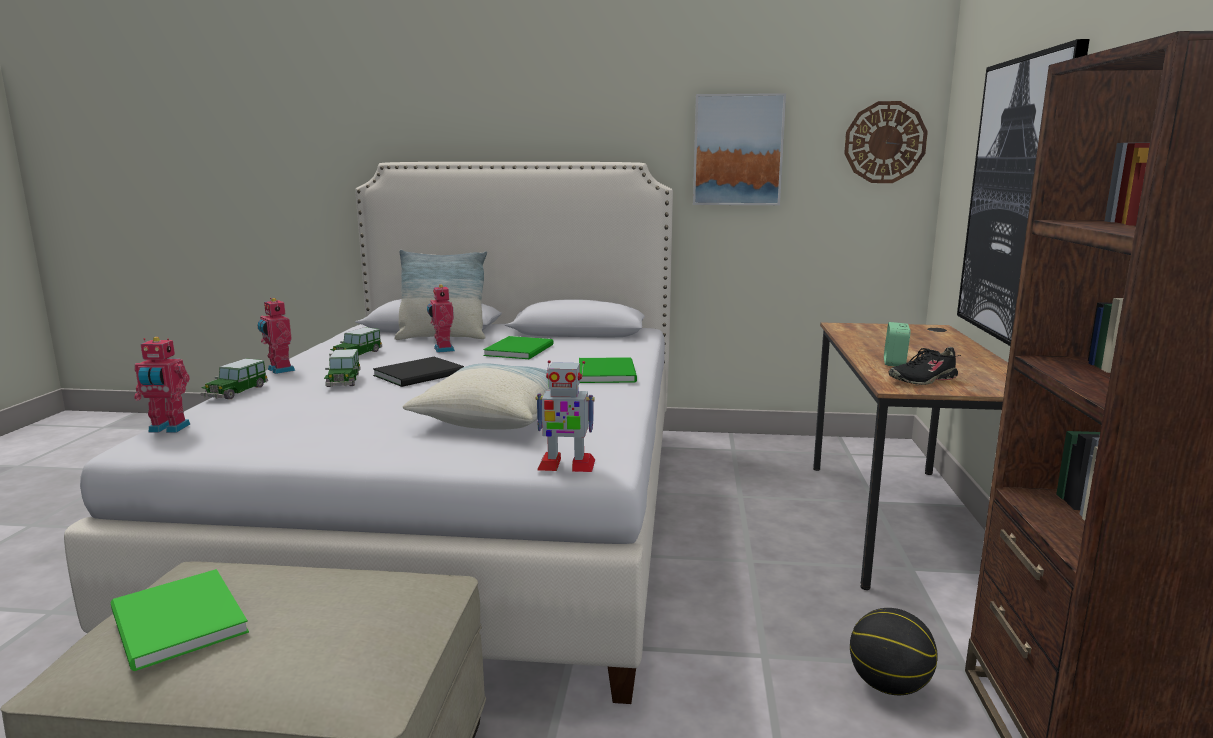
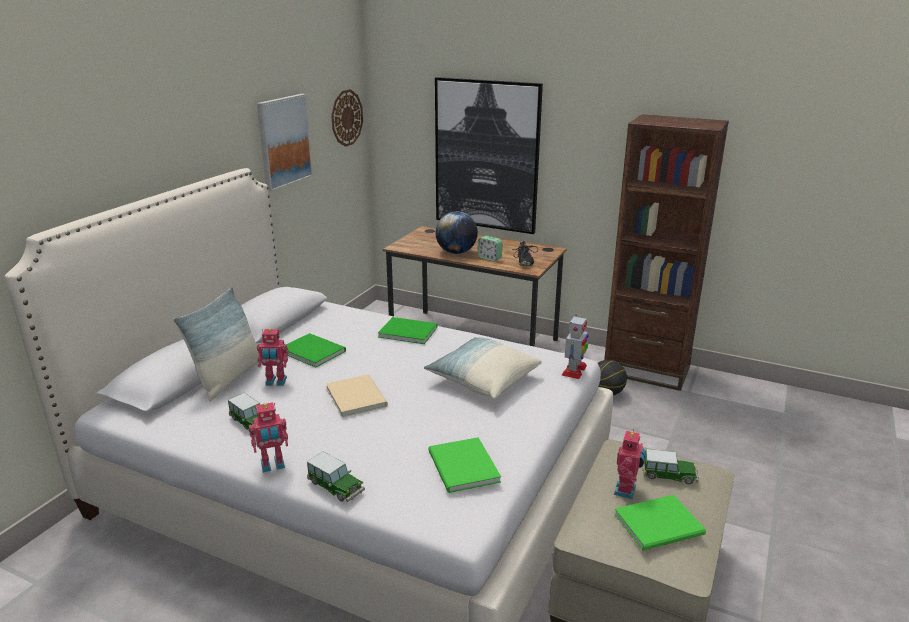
camera: 70 degrees left, 10 degrees up
(168, 429) = (433, 514): toy robot -> toy robot (626, 491)
(256, 427) = (462, 468): none -> green book
(344, 381) = (351, 430): toy car -> toy car (669, 475)
(422, 374) = (357, 396): black book -> beige book
(879, 347) = (456, 252): none -> globe

